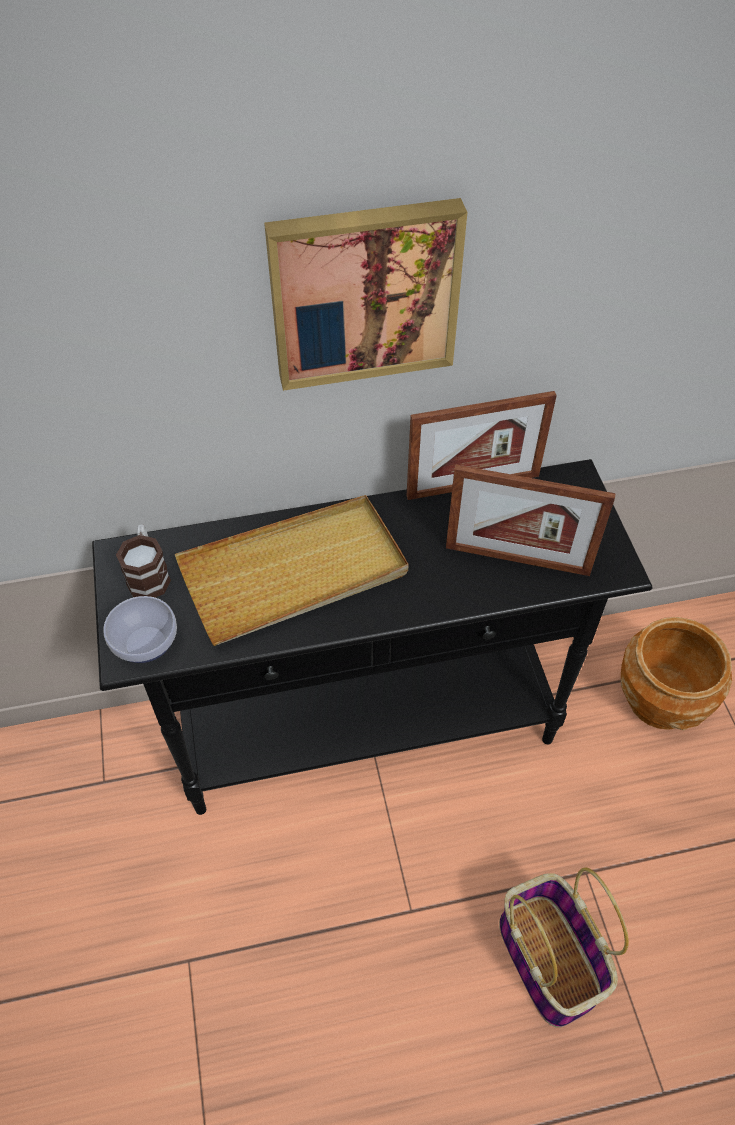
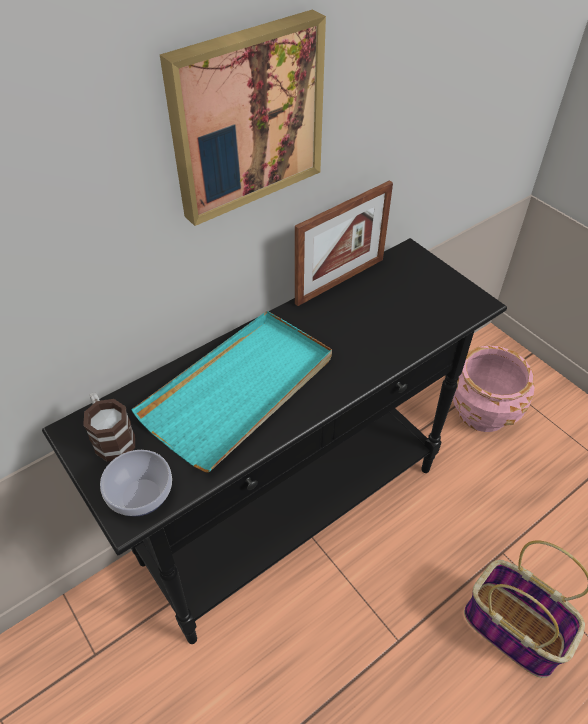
camera: 25 degrees left, 5 degrees down
(294, 573) = (240, 390): beige tray -> turquoise tray
(517, 559) = (405, 320): picture frame -> none
(661, 699) = (483, 411): brown planter -> pink planter

